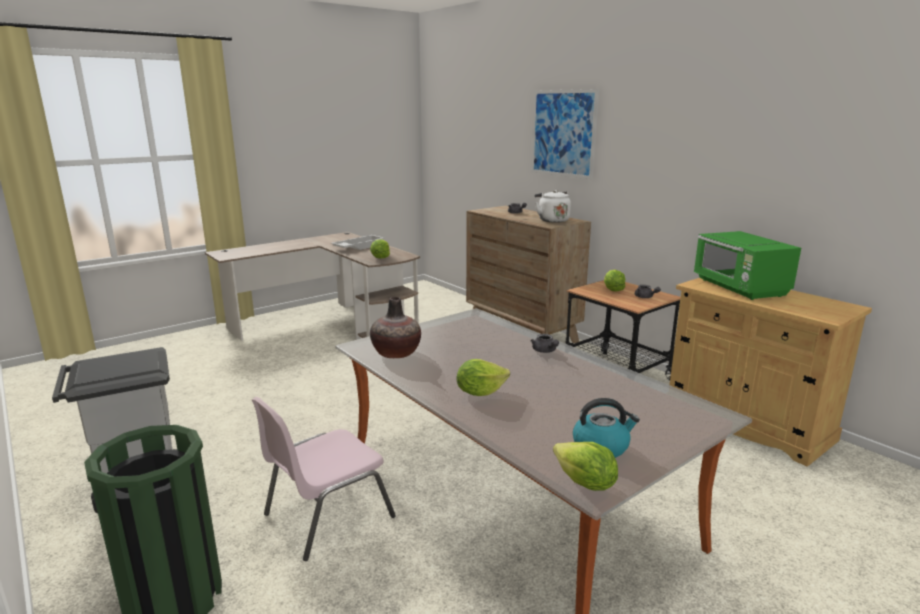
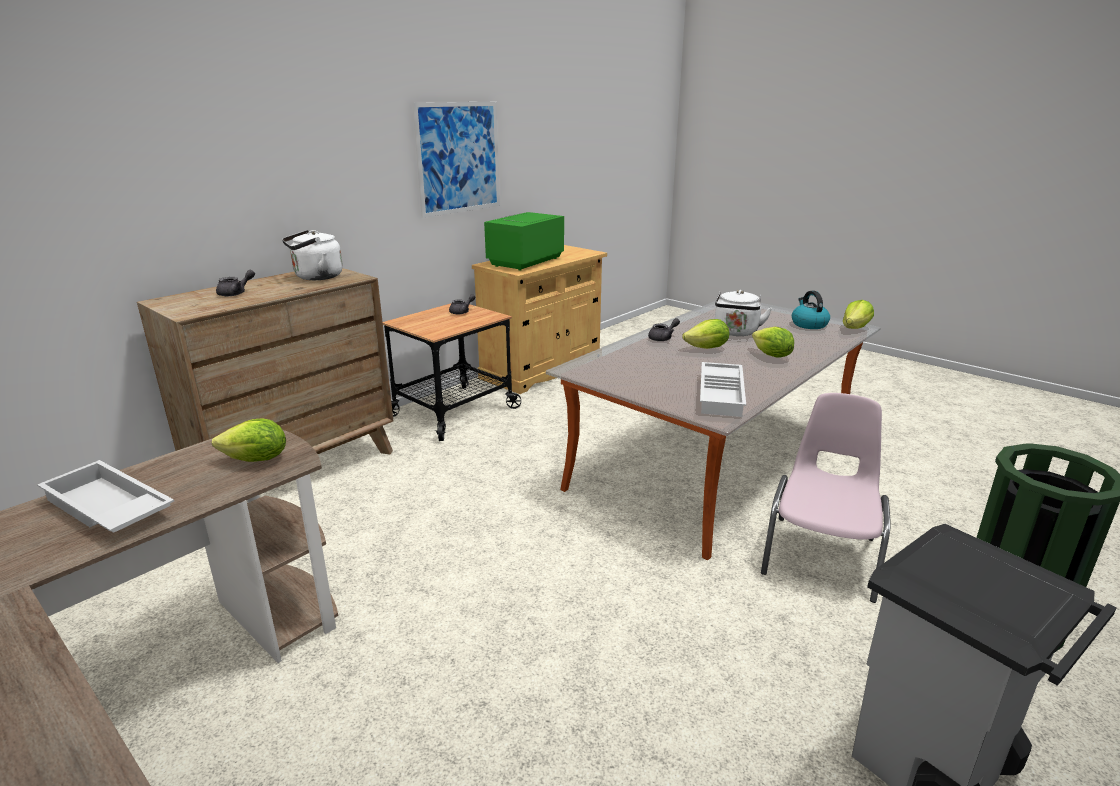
camera: 100 degrees left, 5 degrees up
(326, 515) = (821, 555): pink chair -> pink chair turned 105 degrees counterclockwise
(396, 353) = (722, 395): vase -> white tray
(562, 389) = (736, 333): none -> white kettle
(563, 133) = (237, 144): picture -> picture (458, 158)
(612, 290) = (436, 322): lettuce -> lettuce (707, 348)
(739, 288) = (524, 262): green microwave -> green microwave turned 150 degrees clockwise

